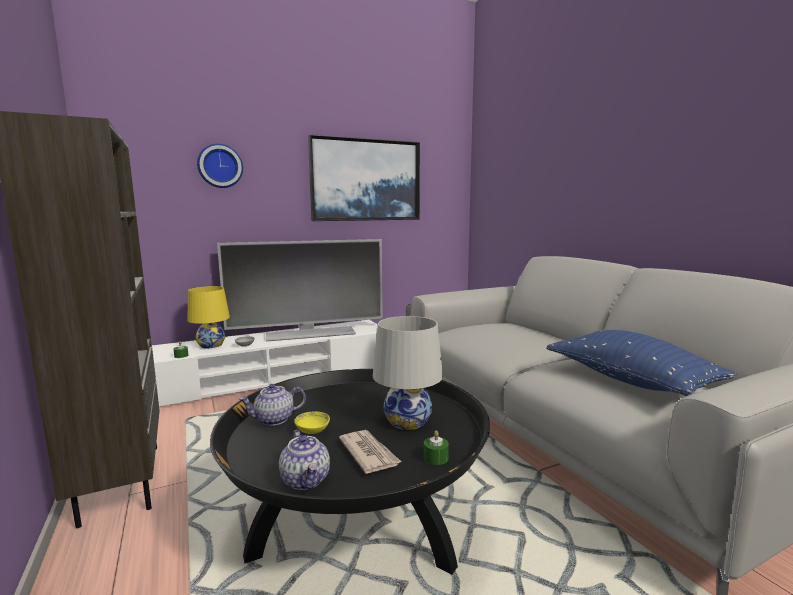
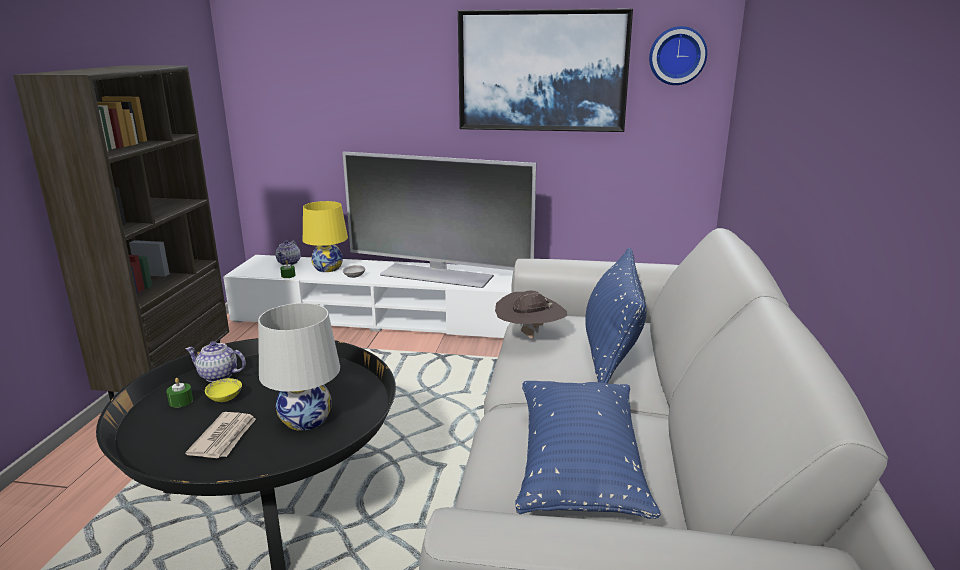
camera: 35 degrees right, 10 degrees up
(220, 166) = (352, 57): wall clock -> wall clock (677, 55)
(306, 480) = (151, 441): teapot -> teapot (289, 263)
(436, 457) = (261, 465): green candle -> green candle (181, 401)
(471, 338) = (530, 337): none -> brown hat
(525, 333) = (612, 350): none -> blue pillow

